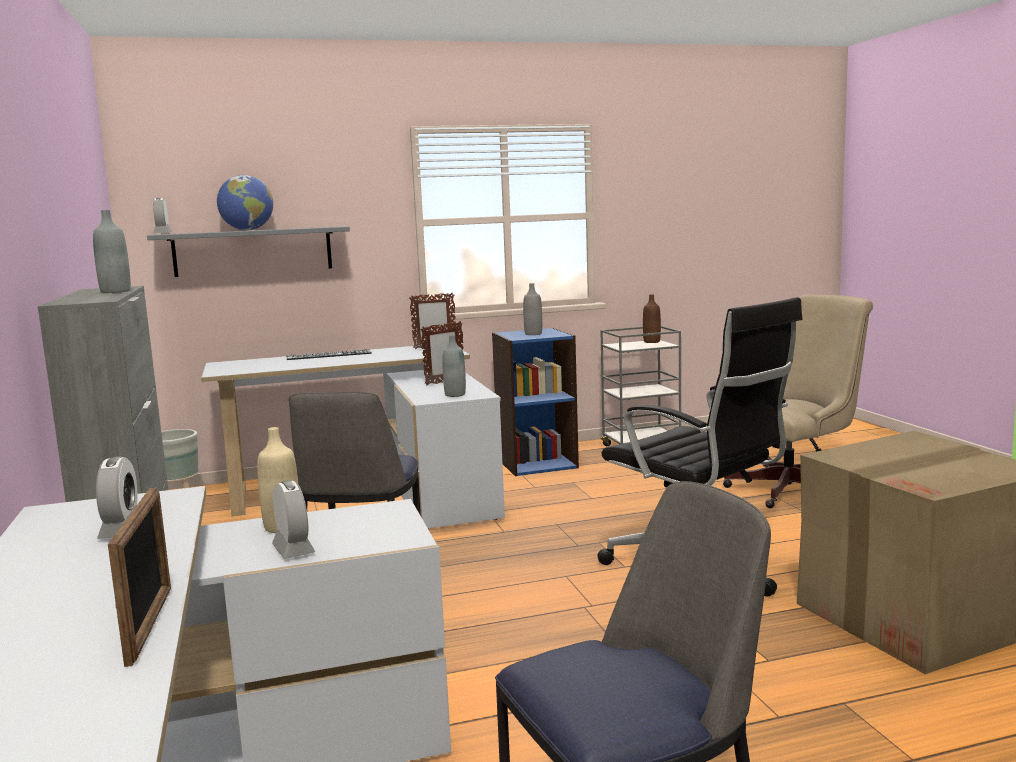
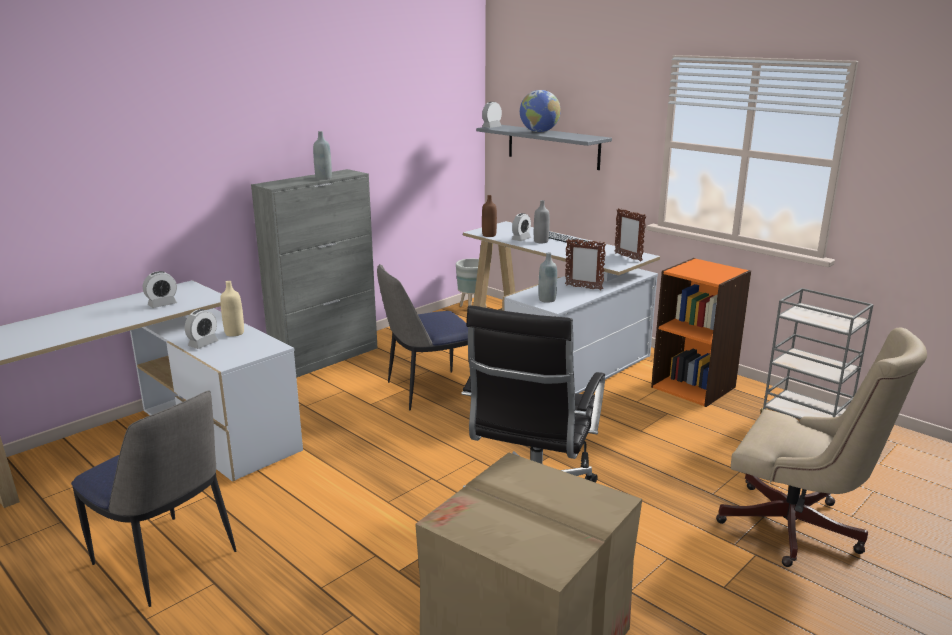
camera: 60 degrees right, 10 degrees up
(150, 625) = (56, 340): picture frame -> none
(291, 364) = (521, 239): none -> alarm clock
(533, 334) = (704, 271): grey bottle -> grey bottle (541, 241)
(536, 463) = (694, 387): blue bookcase -> orange bookcase
(651, 342) = (846, 319): brown bottle -> brown bottle (489, 235)

